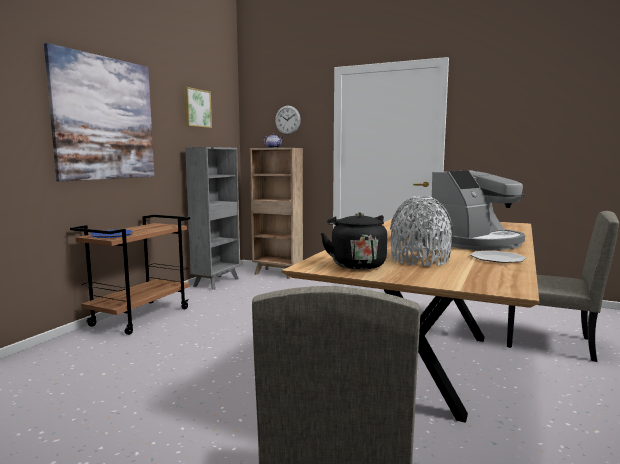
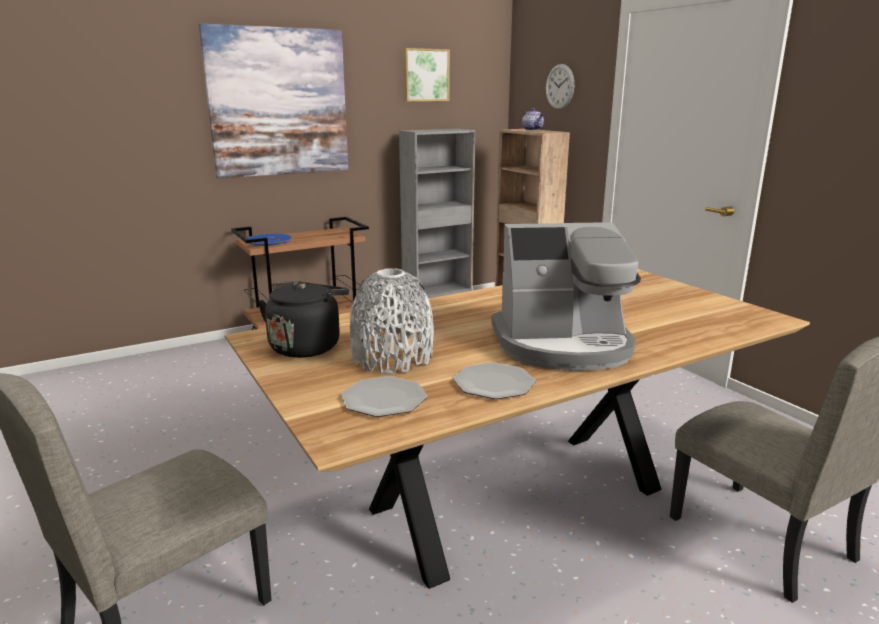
camera: 35 degrees right, 10 degrees up
(474, 273) = (384, 399): none -> plate

